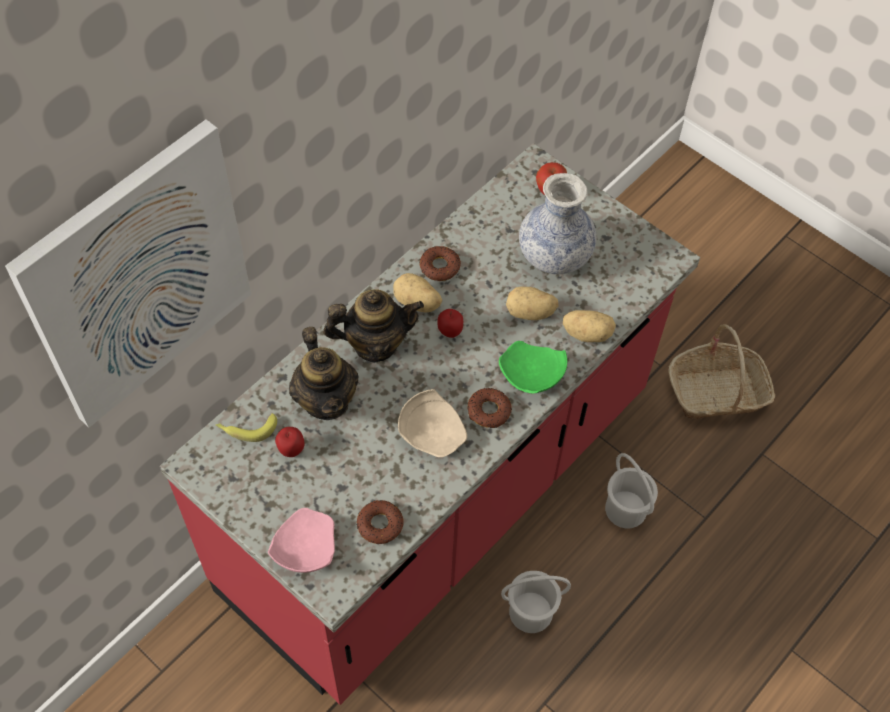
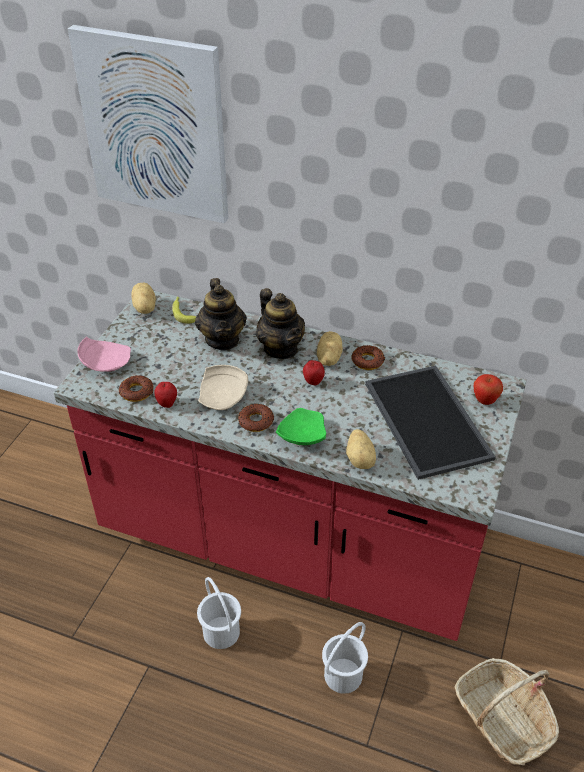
camera: 70 degrees right, 15 degrees down
(291, 450) = (176, 335): apple -> apple (167, 403)
(326, 400) = (222, 339): teapot -> teapot turned 60 degrees counterclockwise
(530, 313) = (358, 420): potato -> potato (144, 308)
(554, 254) = (424, 420): vase -> tray

